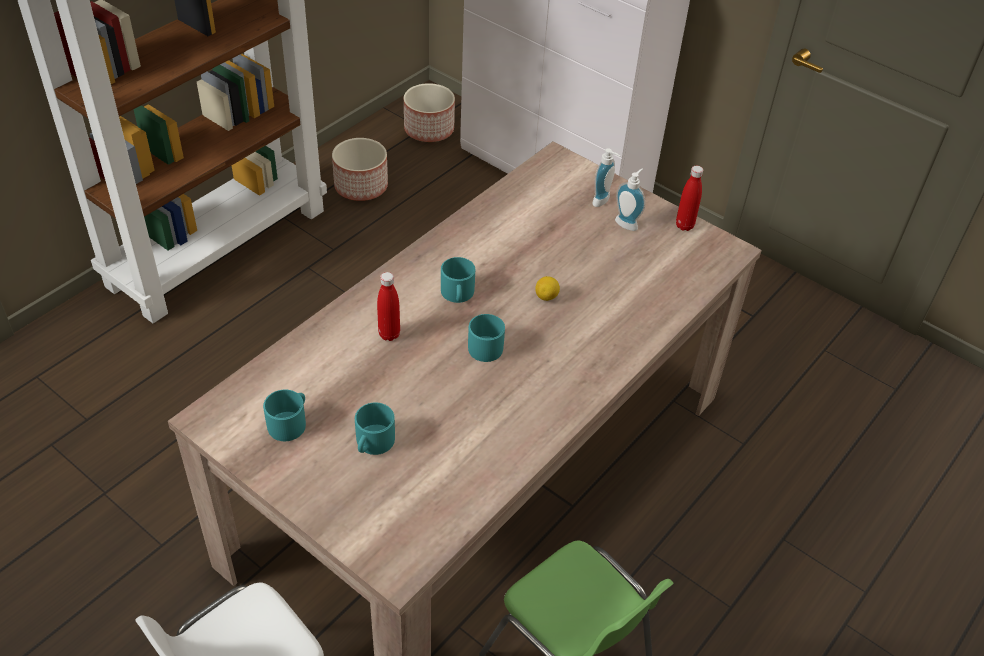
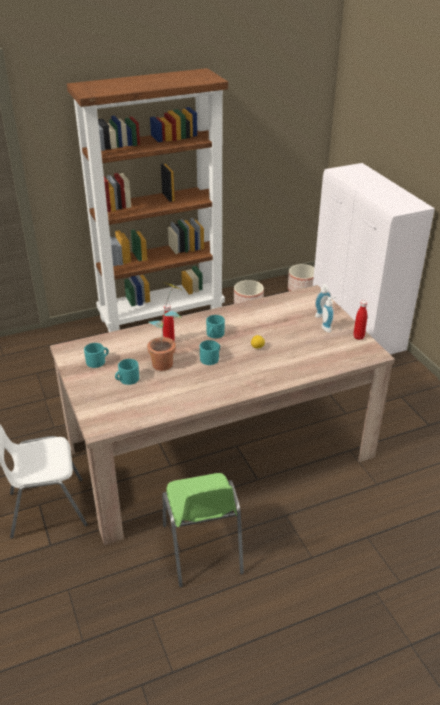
camera: 30 degrees right, 10 degrees down
(416, 378) = (167, 361): none -> potted plant

